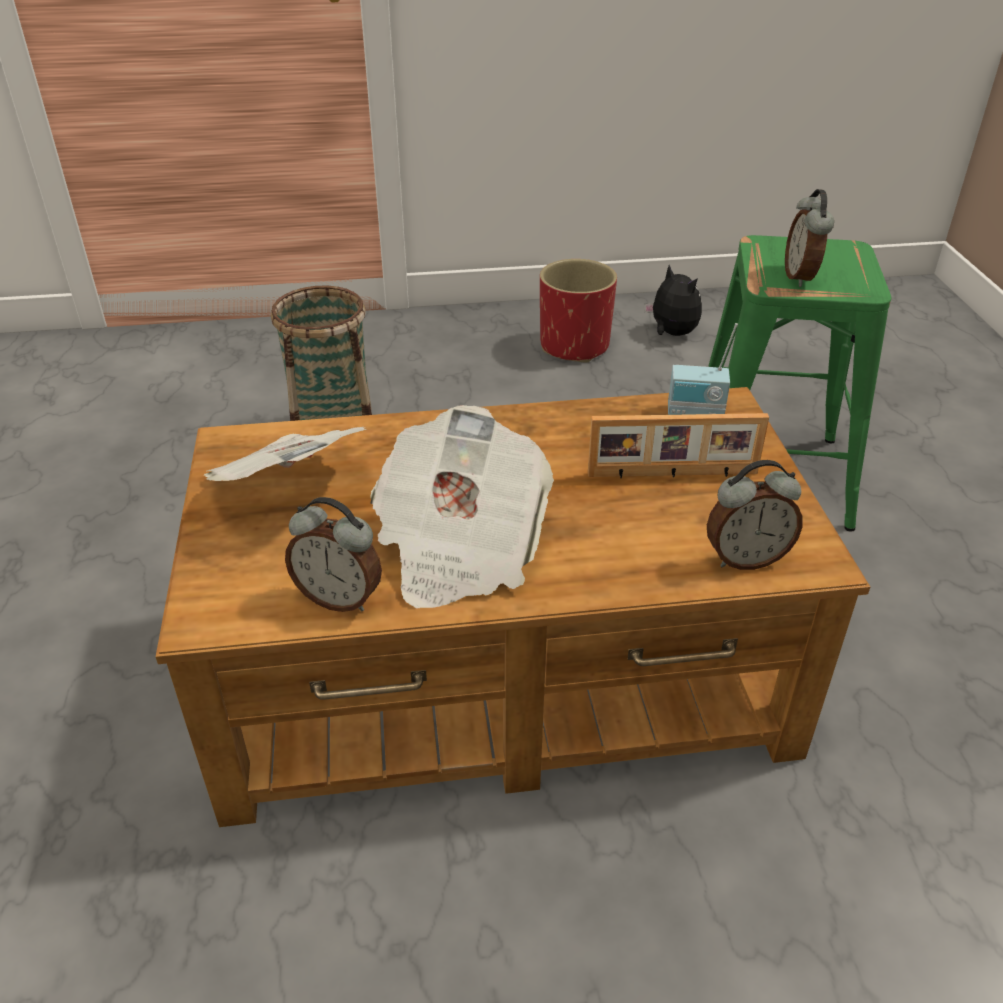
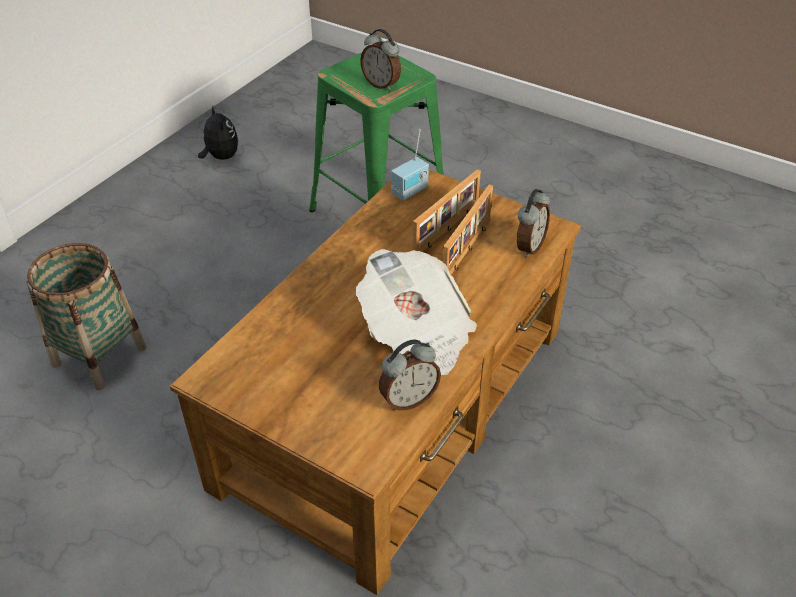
camera: 50 degrees left, 5 degrees up
(290, 487) = (288, 372): newspaper -> none
(574, 346) = (173, 199): red planter -> none
(662, 509) = (468, 249): none -> picture frame
(671, 334) = (221, 157): plush toy -> plush toy turned 60 degrees clockwise

